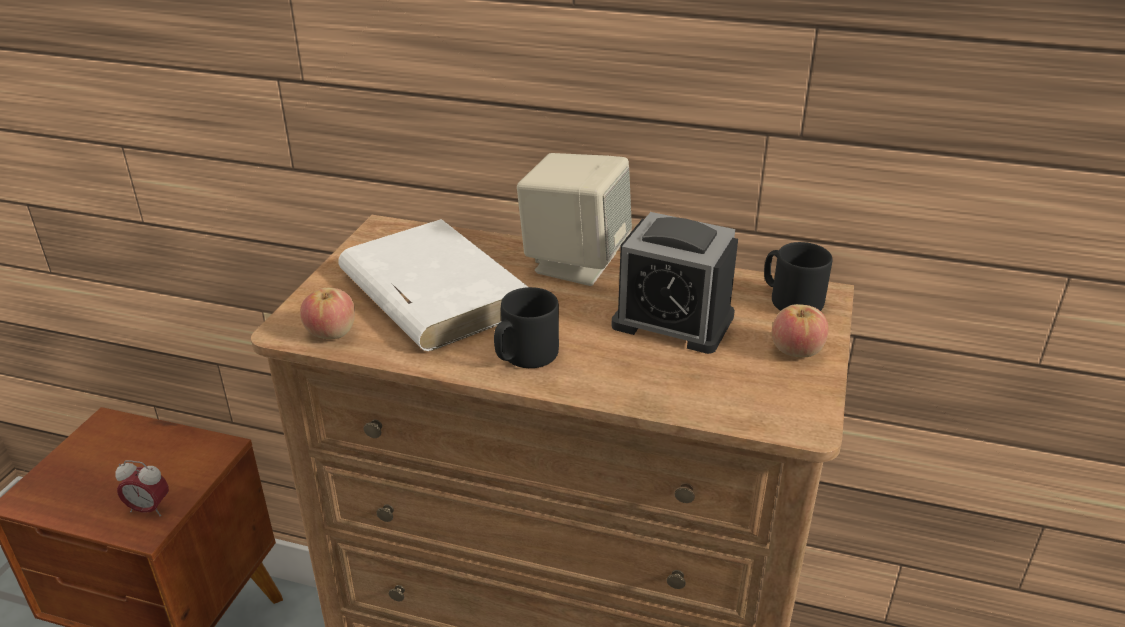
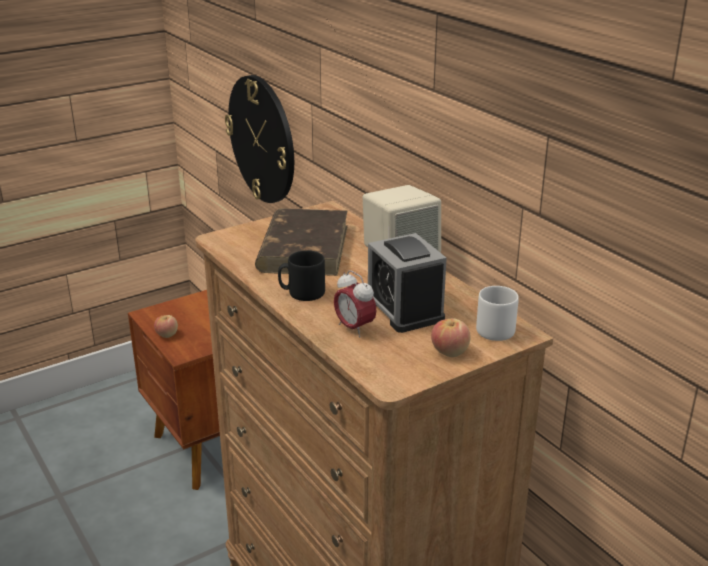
camera: 40 degrees right, 5 degrees down
(149, 509) = (192, 345): alarm clock -> alarm clock (354, 328)
(161, 160) = (262, 139): none -> wall clock
(331, 333) = (232, 247): apple -> apple (167, 335)
(431, 292) = (304, 247): white book -> brown book
(791, 300) = (494, 328): black mug -> white mug

